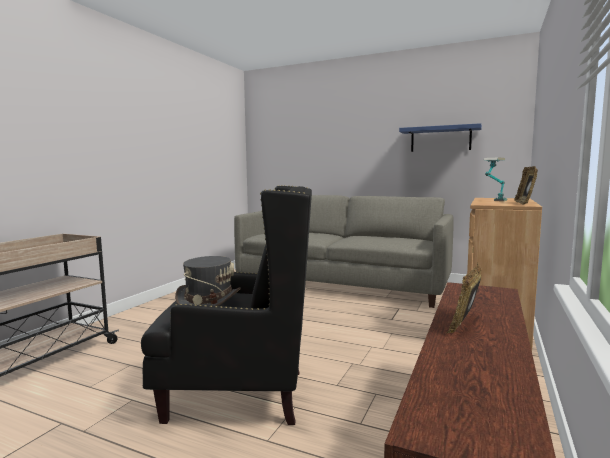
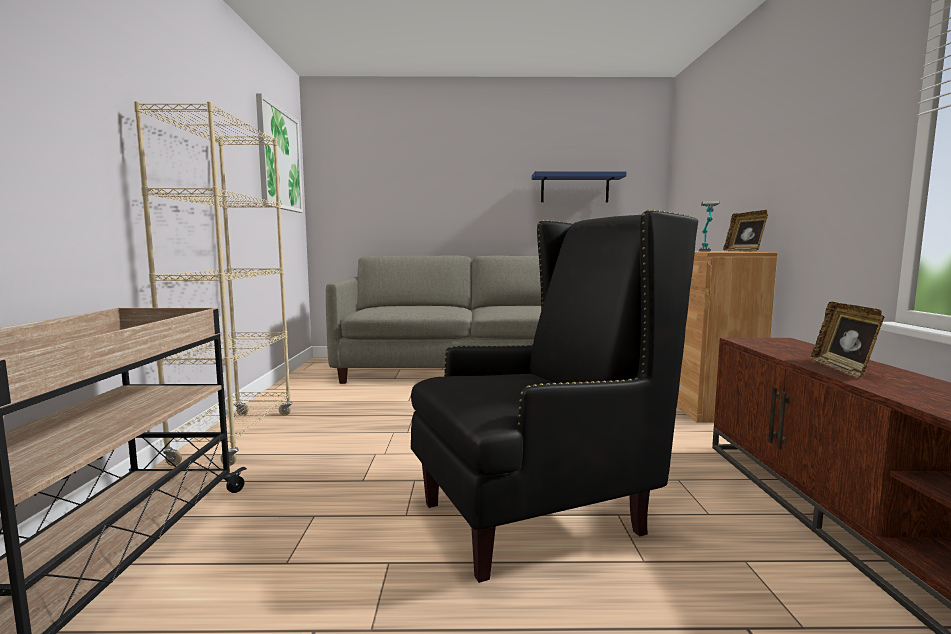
camera: 25 degrees left, 0 degrees up
(148, 311) = (236, 437): none -> beige bookcase
(209, 301) = (501, 386): grey hat -> none
(218, 131) = (279, 159): none -> picture

